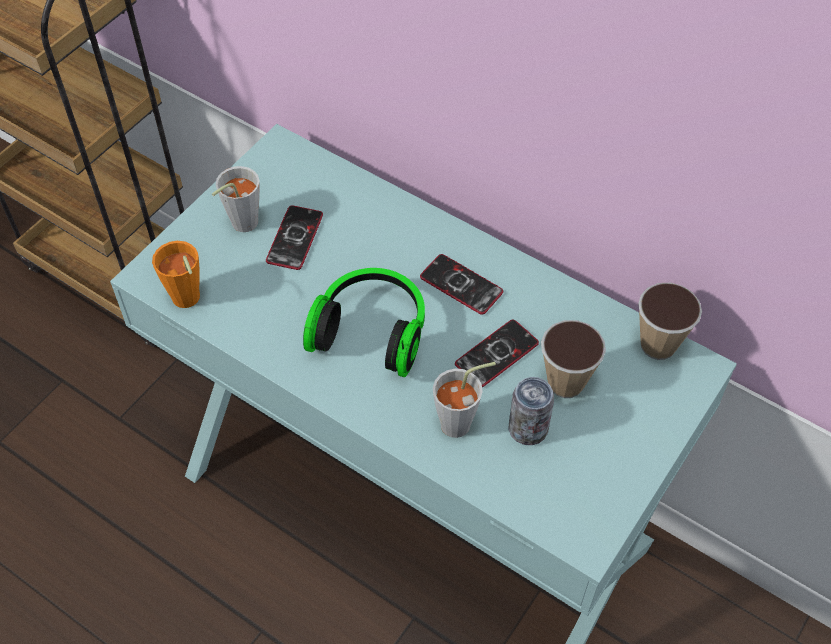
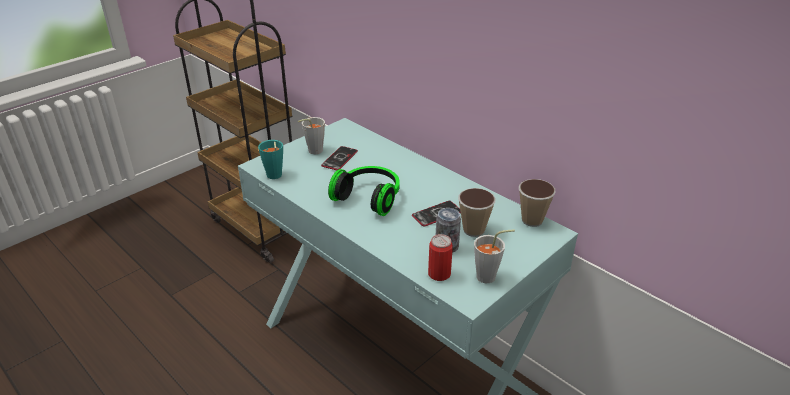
camera: 10 degrees right, 20 degrees down
(187, 302) = (274, 177): orange cup -> turquoise cup
(461, 285) = (424, 185): phone -> none
(462, 423) = (409, 240): grey cup -> grey cup (490, 276)
(527, 492) = (439, 274): none -> can

